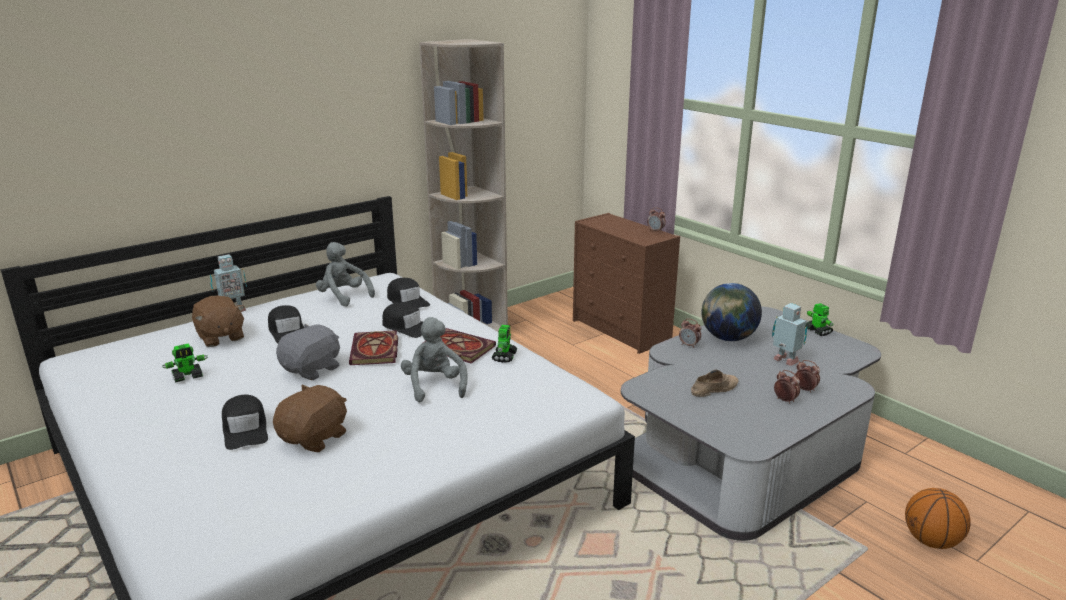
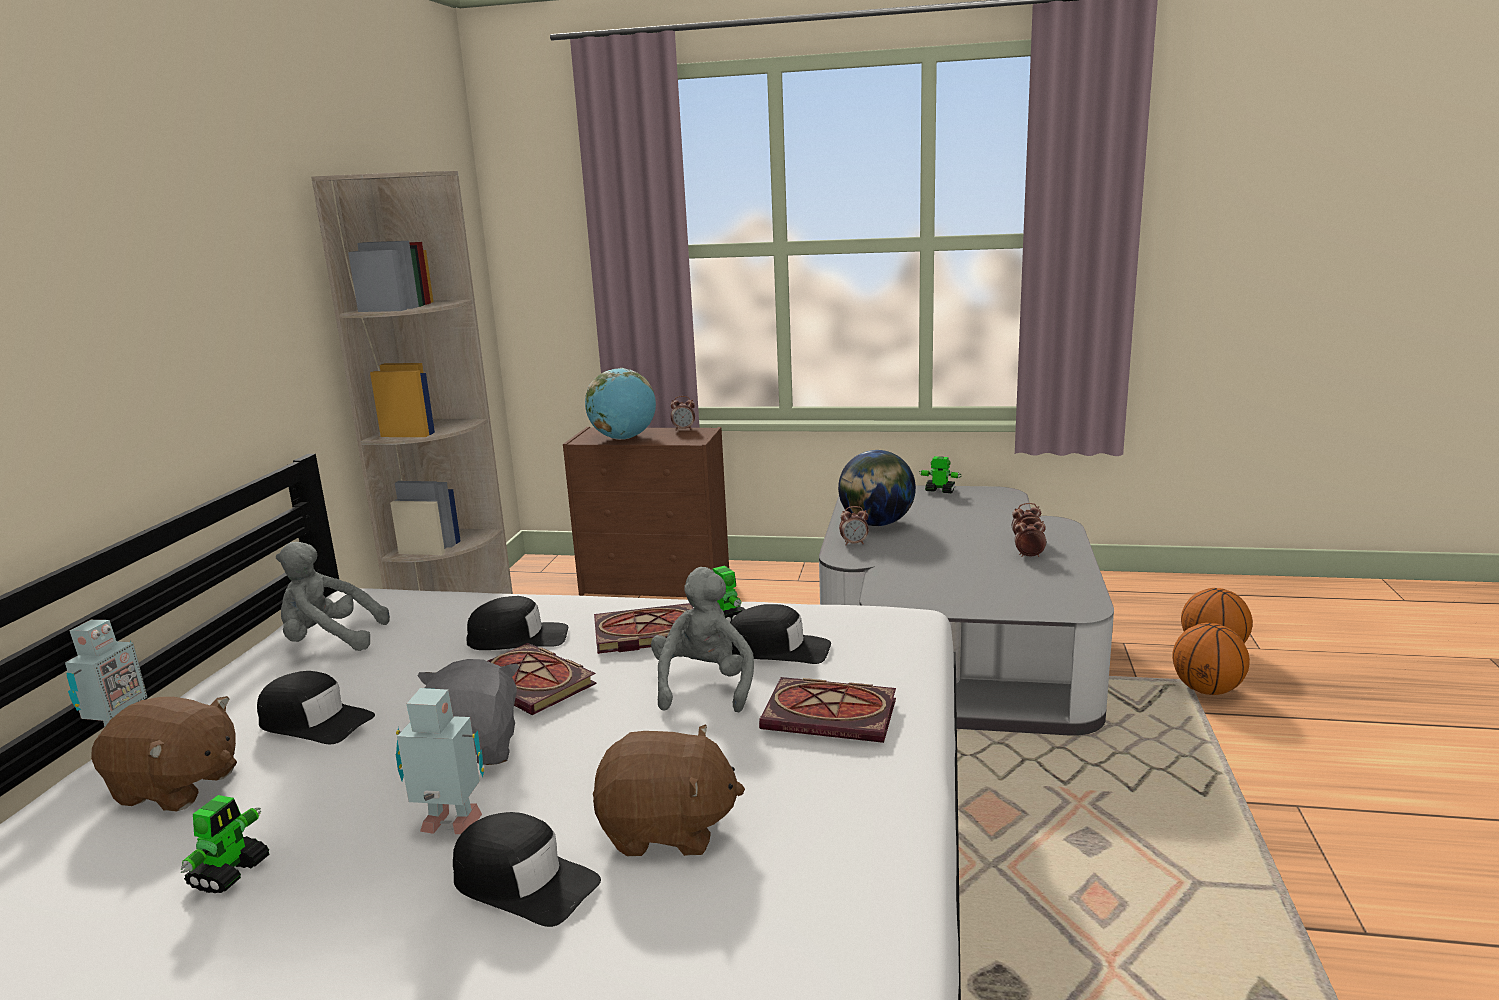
camera: 40 degrees left, 5 degrees down
(315, 438) = (667, 830): brown plush toy -> brown plush toy turned 105 degrees clockwise
(407, 301) = (454, 609): black cap -> black cap (778, 649)
(434, 386) = (704, 686): grey plush toy -> grey plush toy turned 60 degrees clockwise
(456, 427) = (833, 714): none -> book
(611, 227) = (624, 438): none -> globe
(713, 388) = (953, 572): beige shoe -> none
(785, 362) = (965, 525): toy robot -> toy robot (451, 828)
(871, 561) = (1207, 690): none -> basketball

